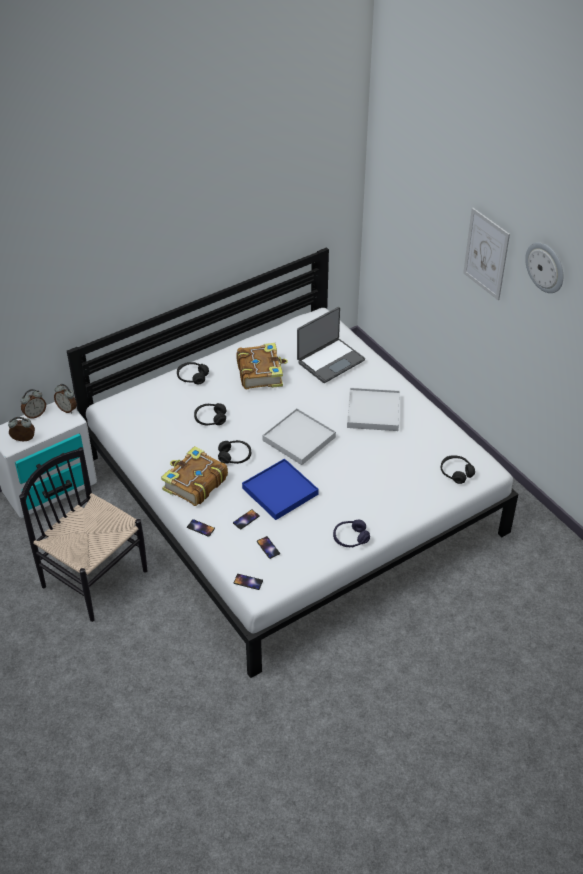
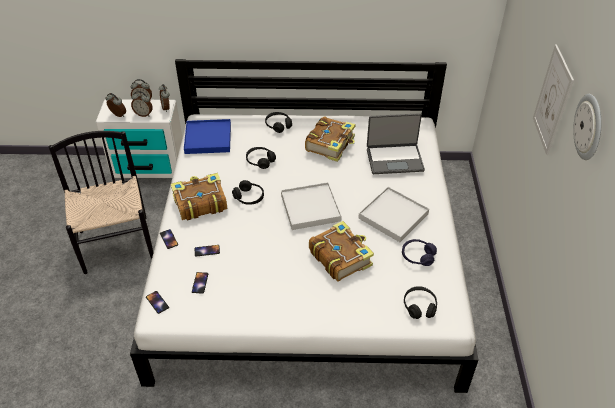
camera: 35 degrees right, 0 degrees up
(50, 426) = (144, 114): none -> alarm clock
(280, 491) = (255, 242): blue tray -> blue tray (208, 139)
(350, 538) = (272, 313): purple headphones -> purple headphones (418, 256)
(362, 467) = (340, 257): none -> book

